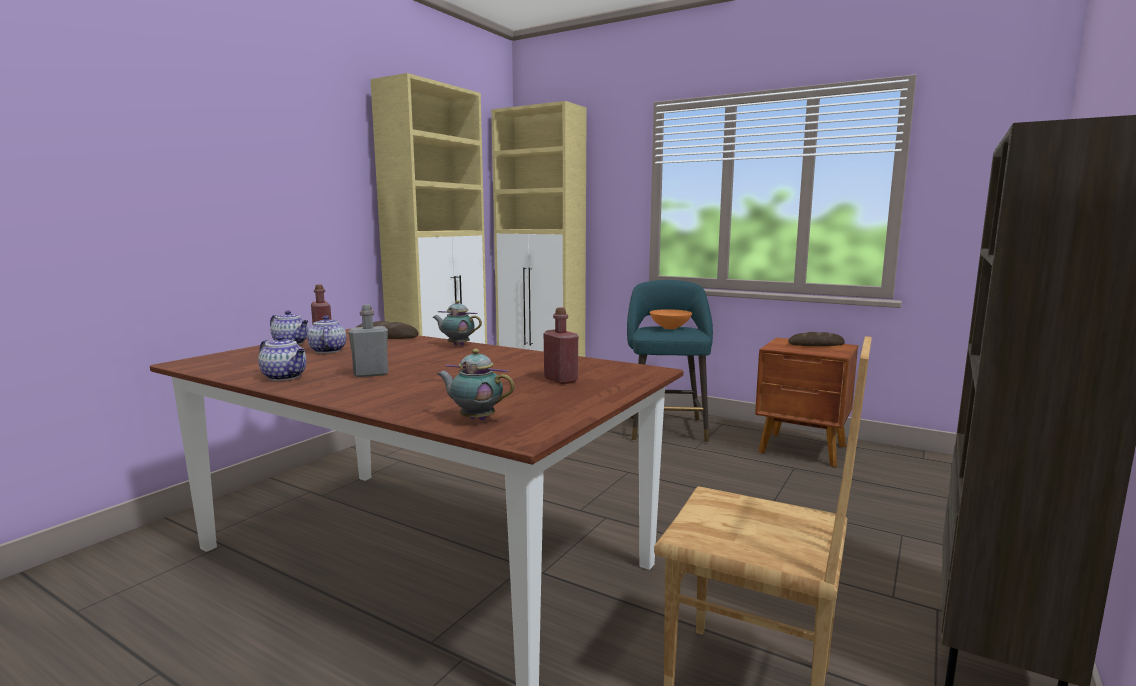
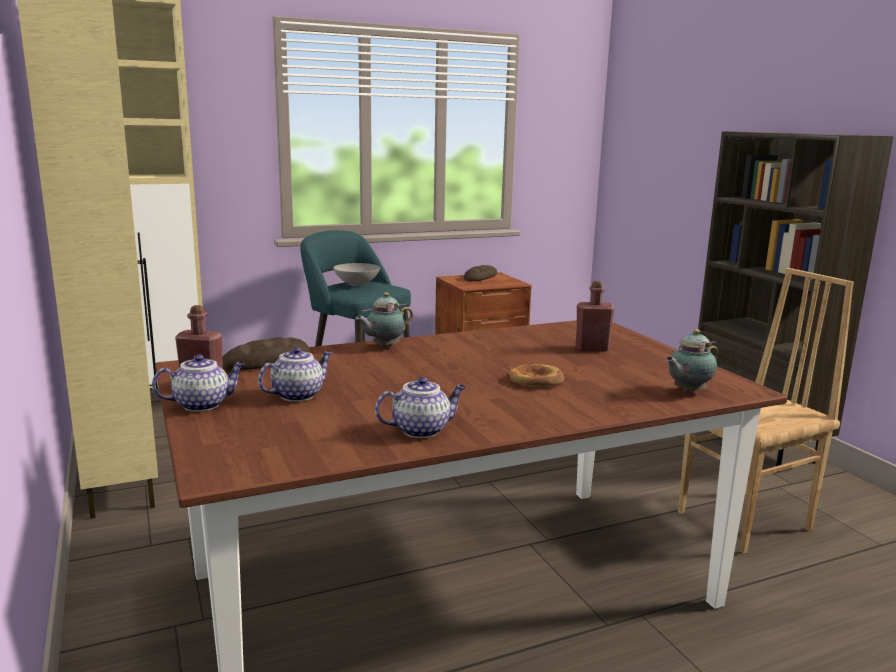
camera: 55 degrees left, 5 degrees up
(327, 350) = (298, 395): teapot -> teapot turned 120 degrees clockwise
(371, 374) = (470, 396): grey bottle -> none
(435, 380) = (536, 380): none -> bread
(670, 328) = (357, 284): orange bowl -> grey bowl

